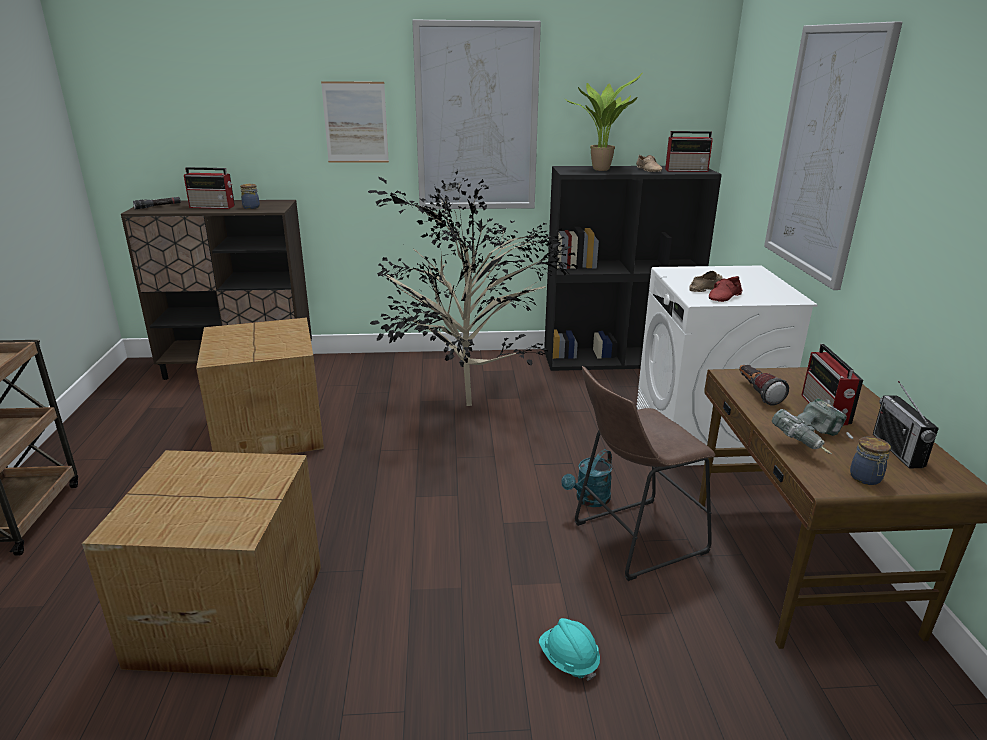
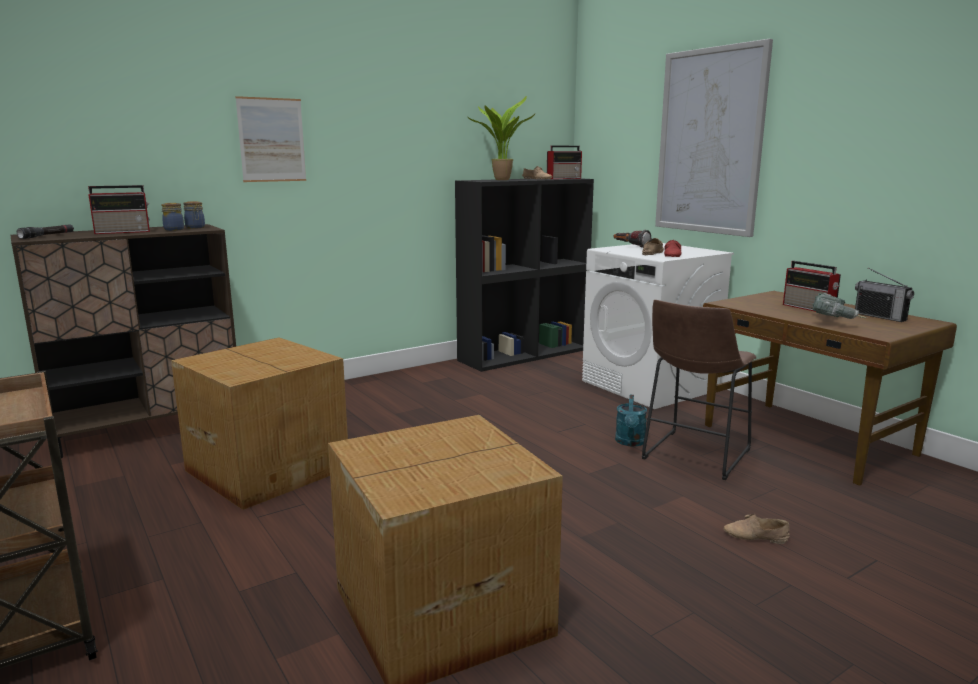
camera: 30 degrees left, 10 degrees down
(472, 405) = (447, 407): potted plant -> none
(477, 119) = (387, 137): picture -> none
(568, 660) = (755, 536): turquoise hard hat -> beige shoe
(756, 393) = (757, 307): flashlight -> flashlight (630, 246)
(866, 478) = (892, 329): jar -> jar (195, 227)

